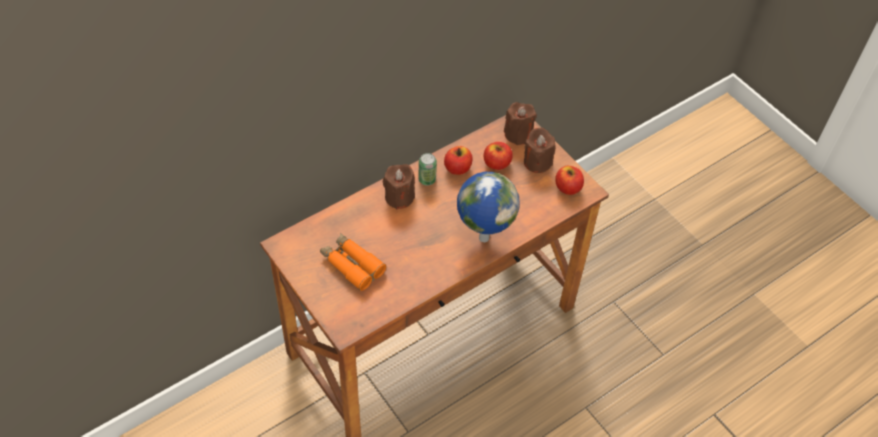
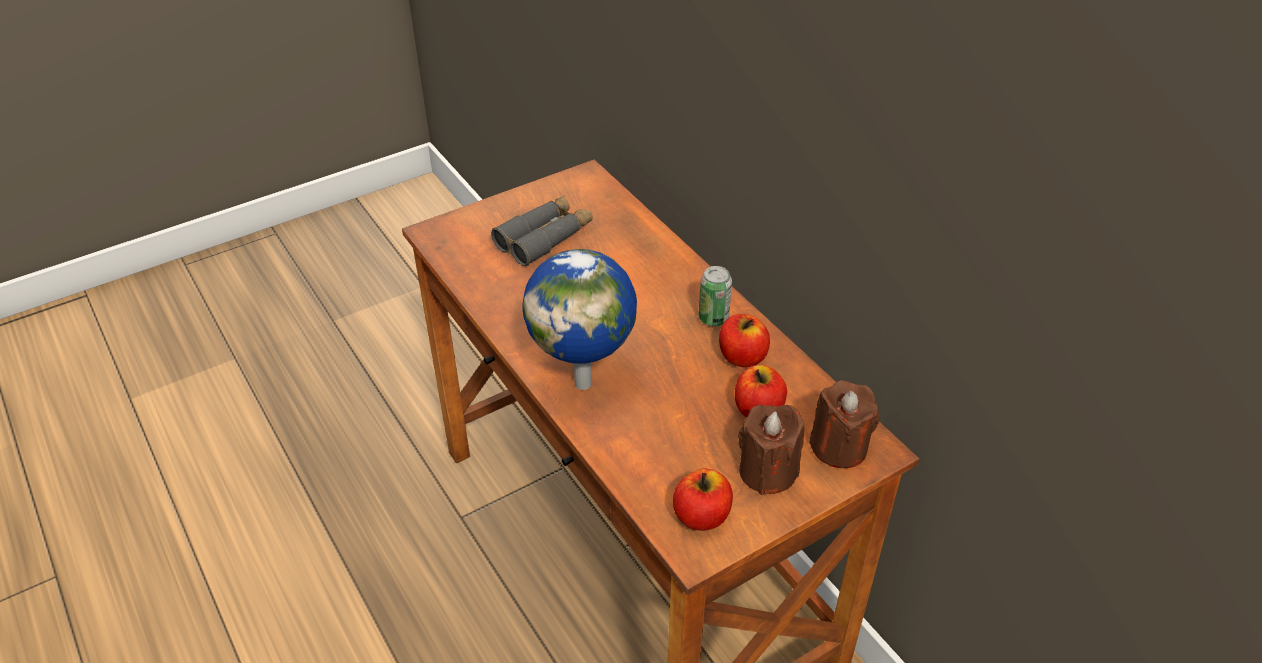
camera: 95 degrees right, 10 degrees down
(352, 265) = (544, 238): orange binoculars -> grey binoculars
(399, 197) = (674, 286): brown candle -> none

